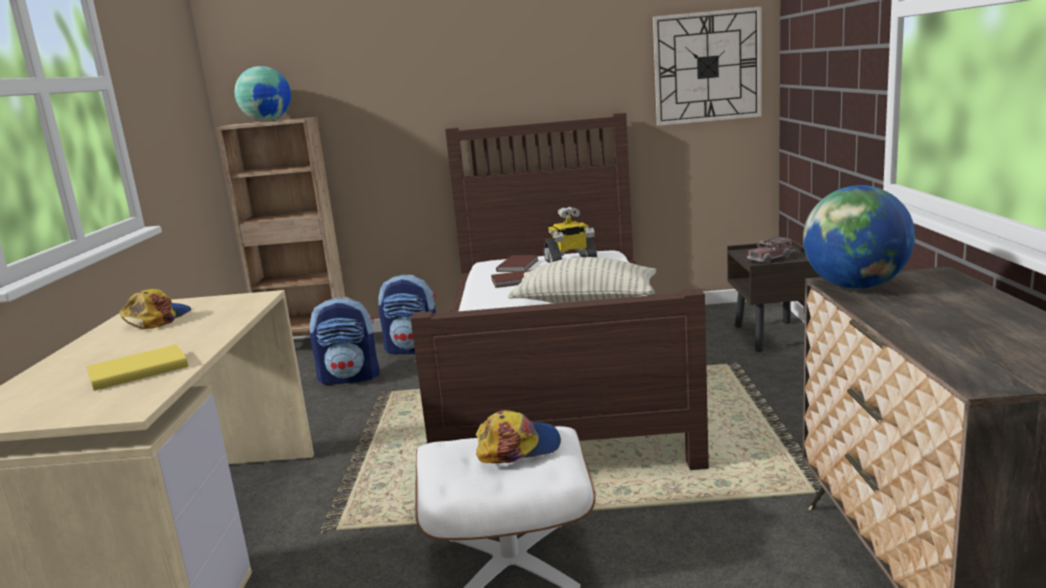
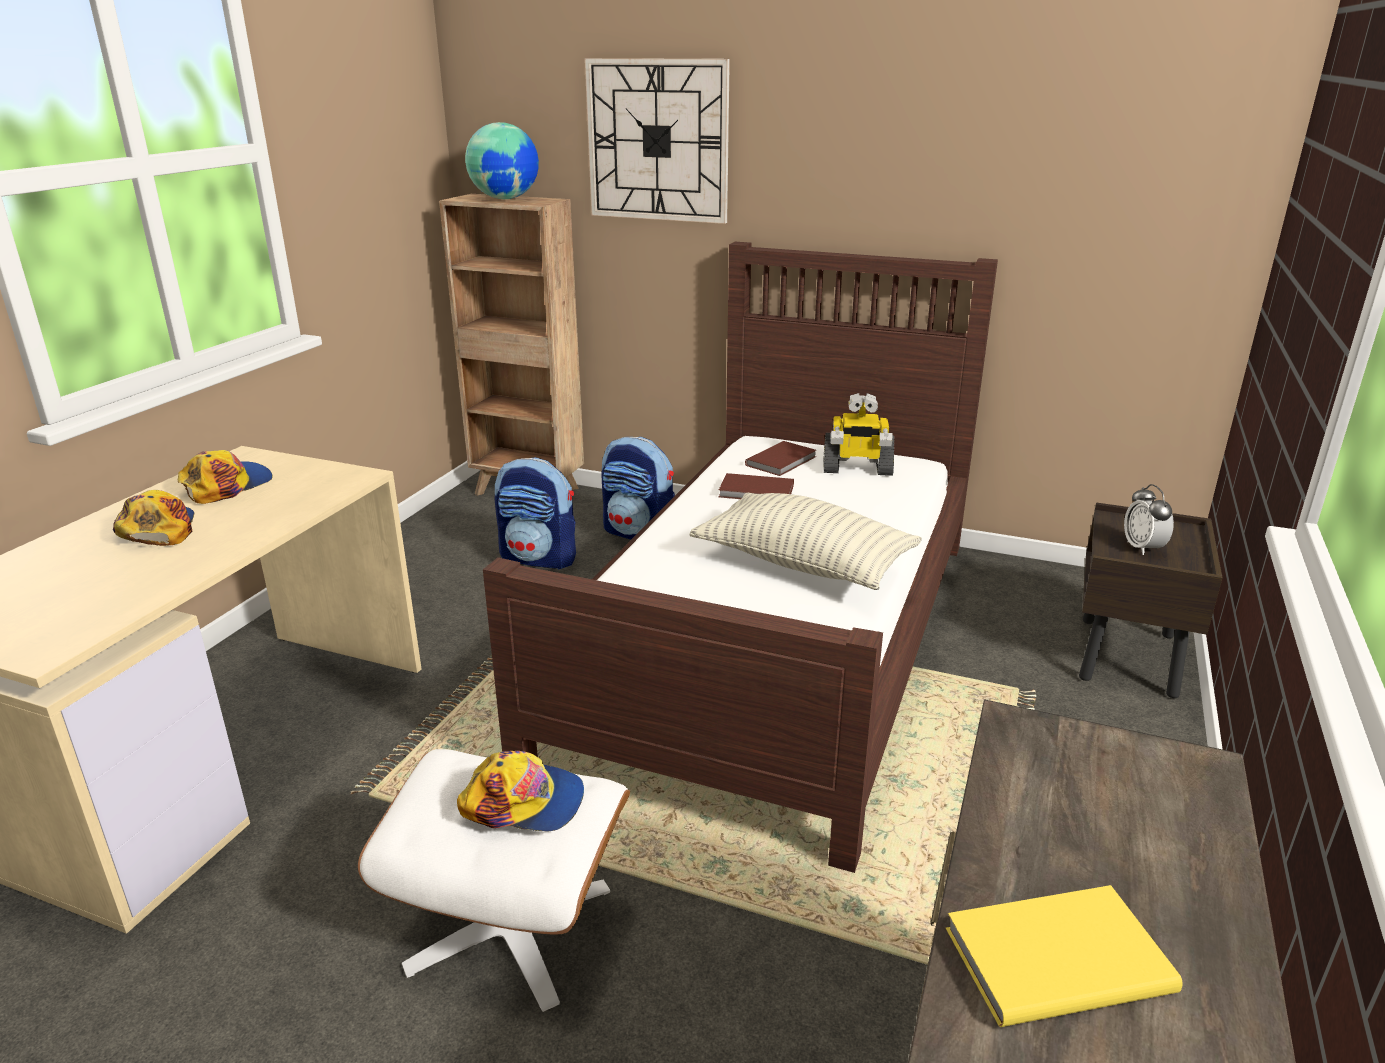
camera: 20 degrees right, 10 degrees up
(130, 346) = (157, 529): none -> cap
(137, 371) = (118, 579): yellow book -> yellow book (1052, 957)
(707, 67) = (1150, 207): wall clock -> wall clock (658, 141)
(770, 259) = (1142, 548): toy truck -> alarm clock
(855, 287) = (1032, 755): globe -> none

